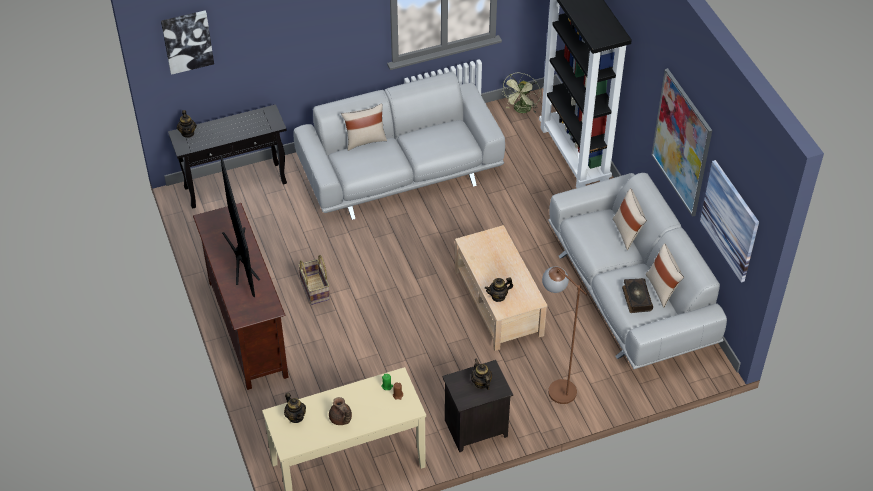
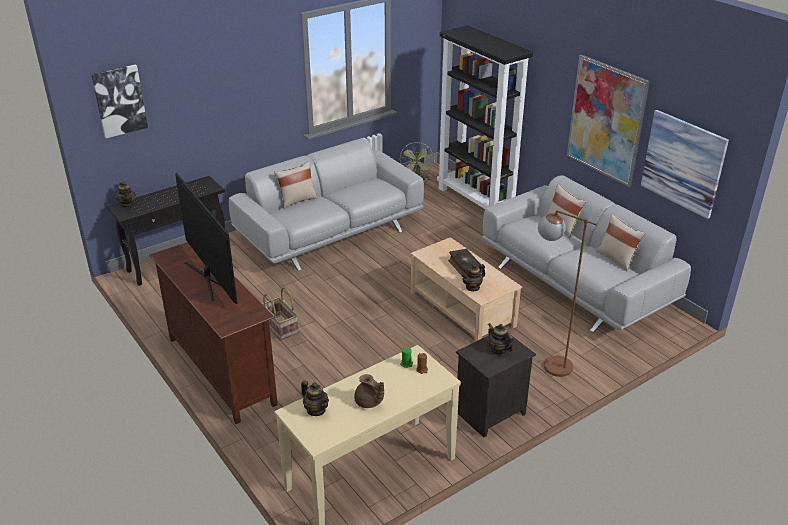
camera: 15 degrees left, 15 degrees down
(636, 298) = (600, 267): book -> book (464, 267)

